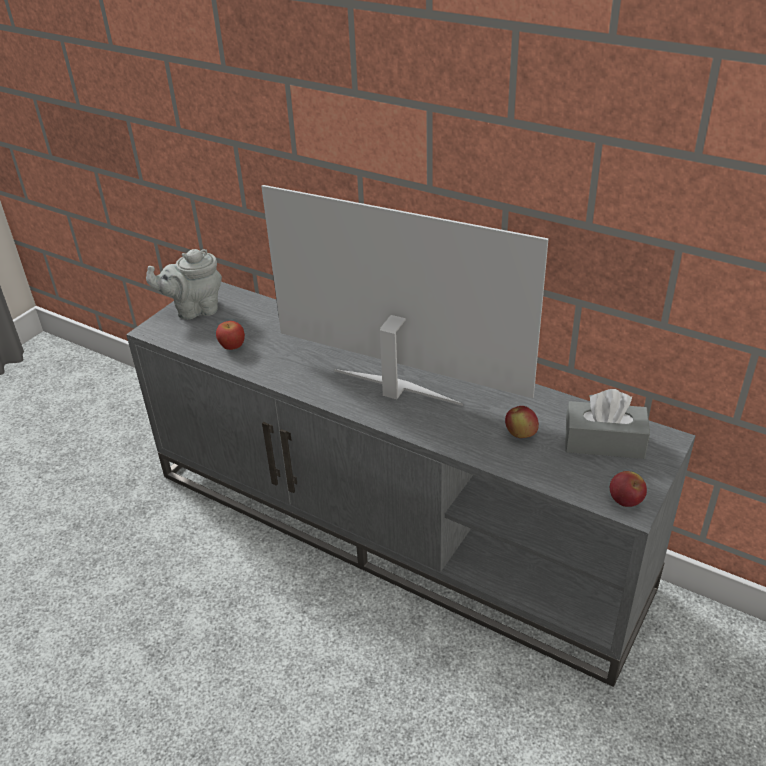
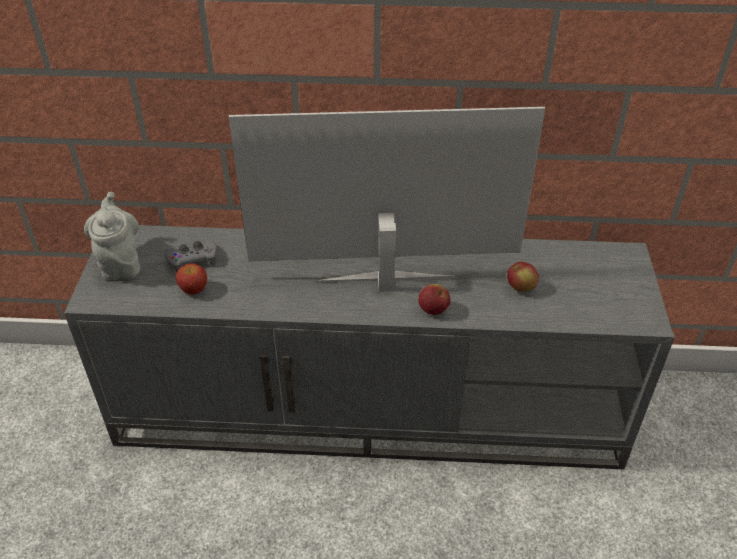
camera: 30 degrees left, 5 degrees up
(194, 309) = (120, 263): grey teapot -> grey teapot turned 120 degrees clockwise
(250, 323) = (193, 260): none -> grey game controller
(604, 442) = (587, 272): grey tissue box -> none
(625, 501) = (640, 317): apple -> apple (433, 310)

